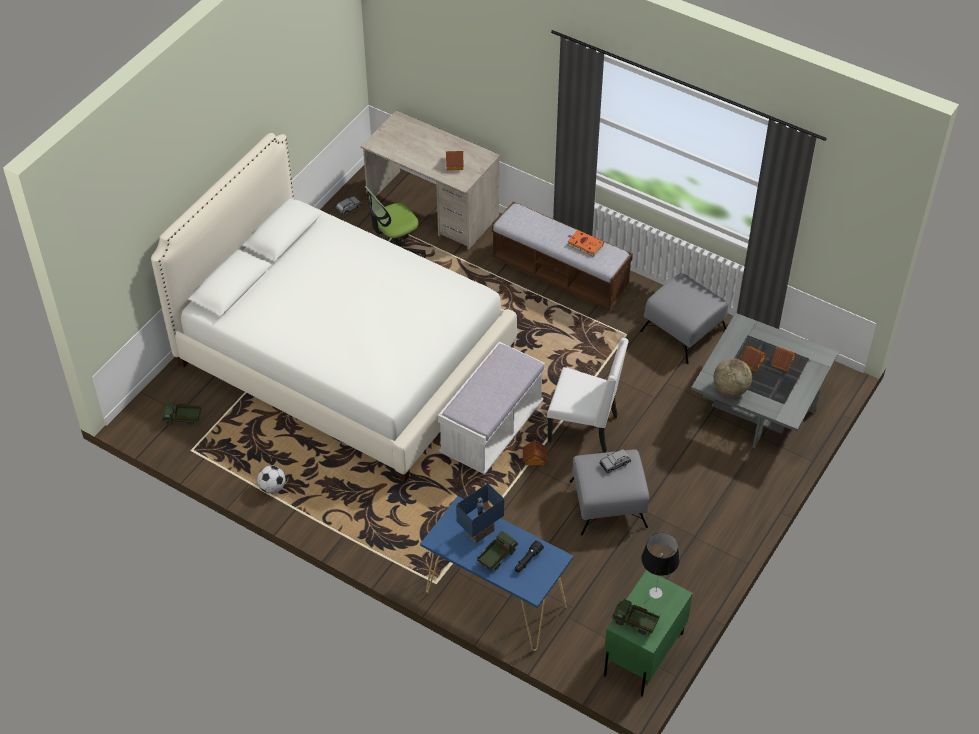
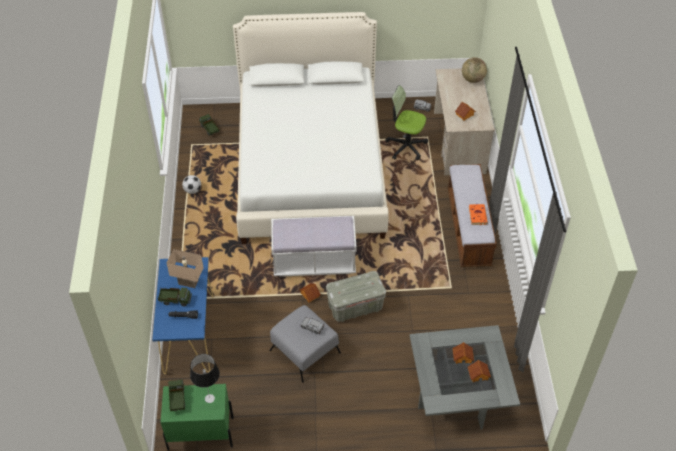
camera: 55 degrees right, 0 degrees up
(479, 531) = (189, 281): blue table lamp -> beige table lamp
(585, 428) = (355, 307): white chair -> grey storage box
(683, 331) = (483, 316): grey ottoman -> none
(730, 389) = (426, 357): globe -> globe (472, 79)

